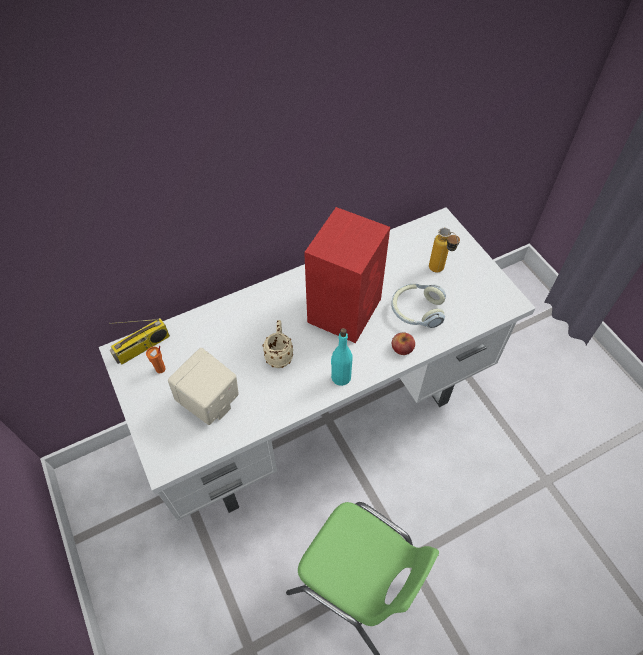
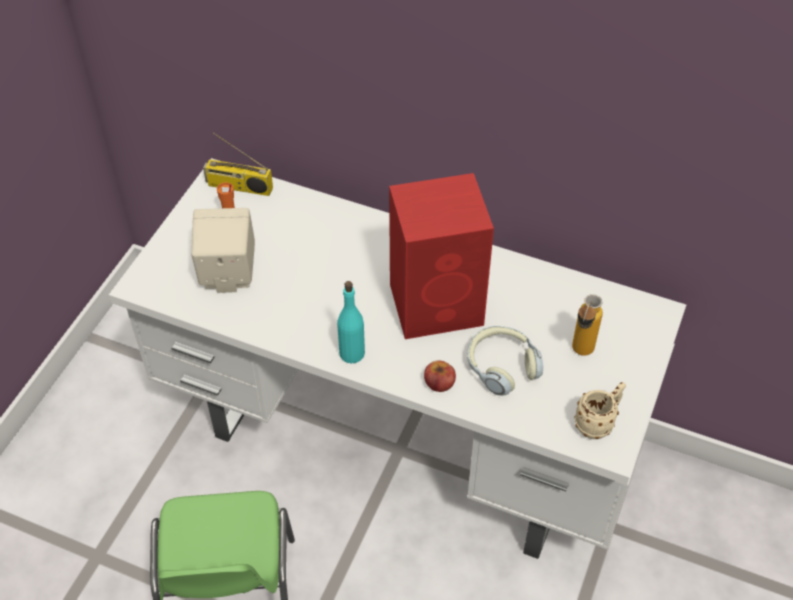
camera: 50 degrees right, 5 degrees down
(279, 354) = (330, 288): beige mug -> beige mug (598, 423)

